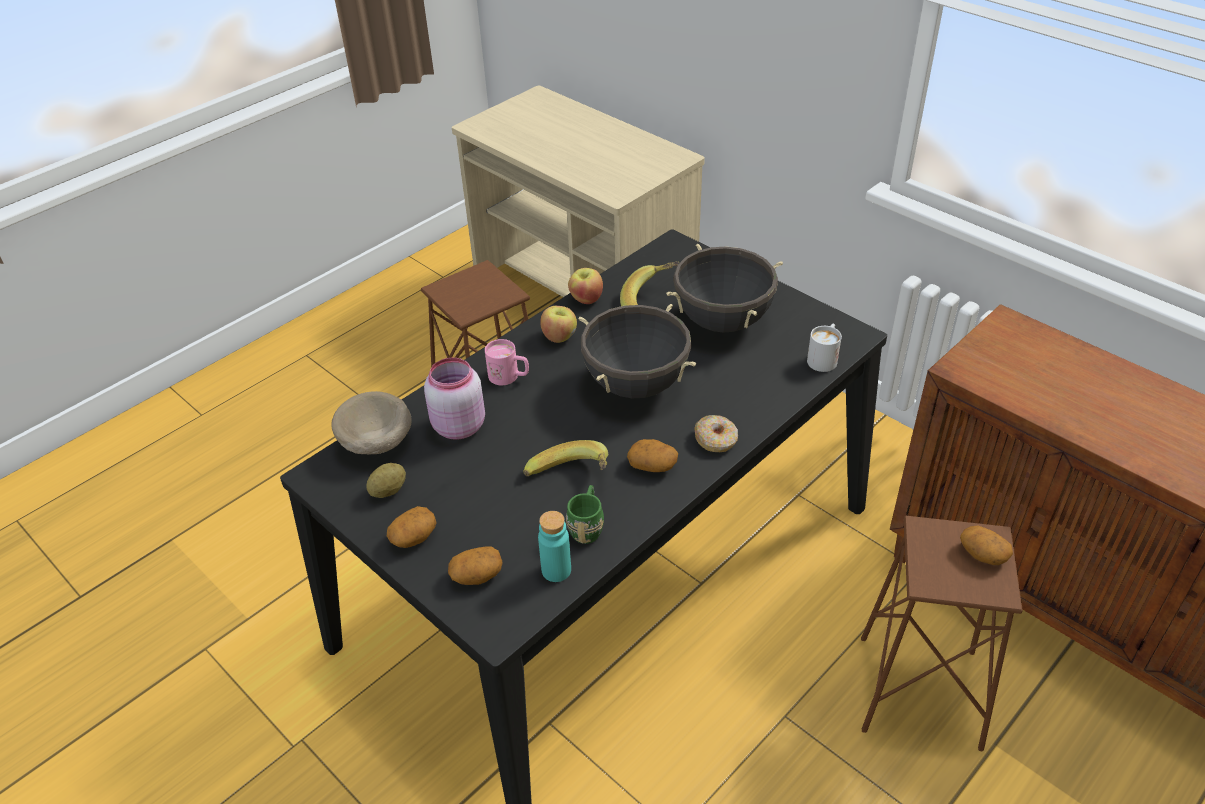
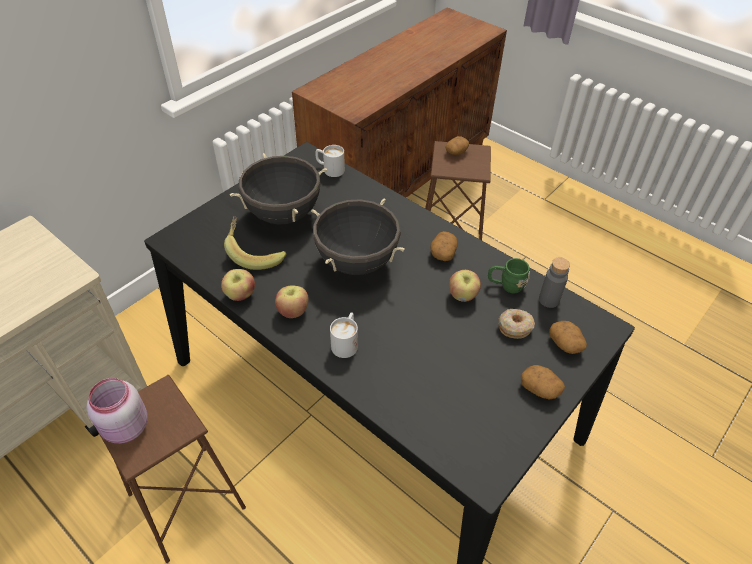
camera: 95 degrees left, 5 degrees up
(375, 443) = (438, 435): beige bowl -> none
(388, 490) = (494, 415): potato -> none
(457, 426) = (411, 374): pink jar -> pink jar (125, 428)
(509, 377) = (346, 342): pink mug -> white mug
(556, 570) = (548, 300): turquoise bottle -> grey bottle
(571, 479) = (463, 296): banana -> apple
(716, 439) = (414, 222): donut -> donut (515, 327)

